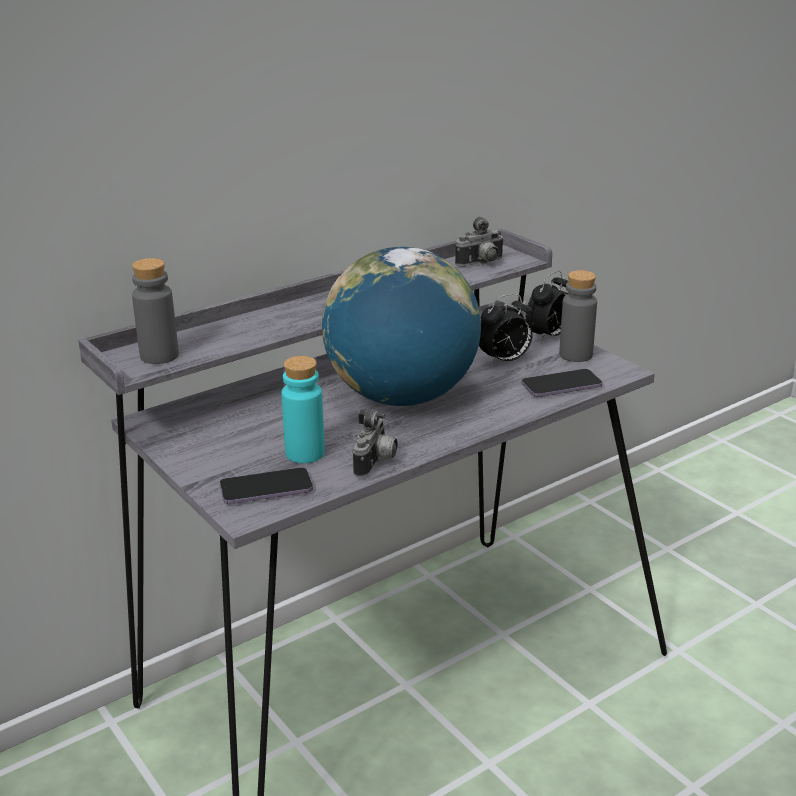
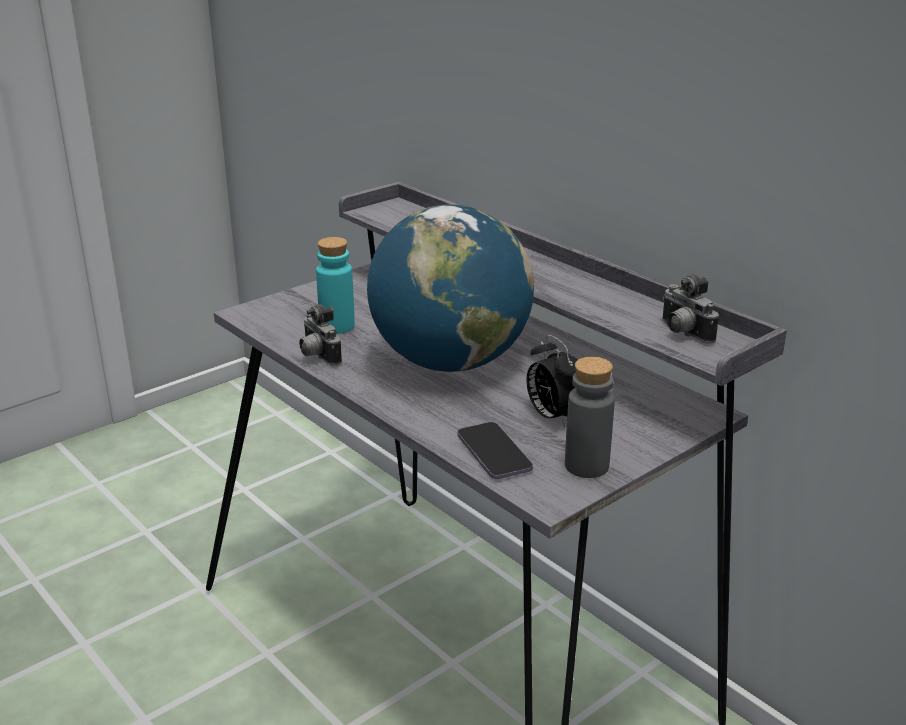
camera: 85 degrees right, 0 degrees up
(159, 356) = (395, 215): grey bottle -> none
(266, 489) = (280, 316): phone -> none
(376, 463) = (317, 356): camera -> camera turned 45 degrees clockwise
(548, 336) = (638, 448): alarm clock -> none

